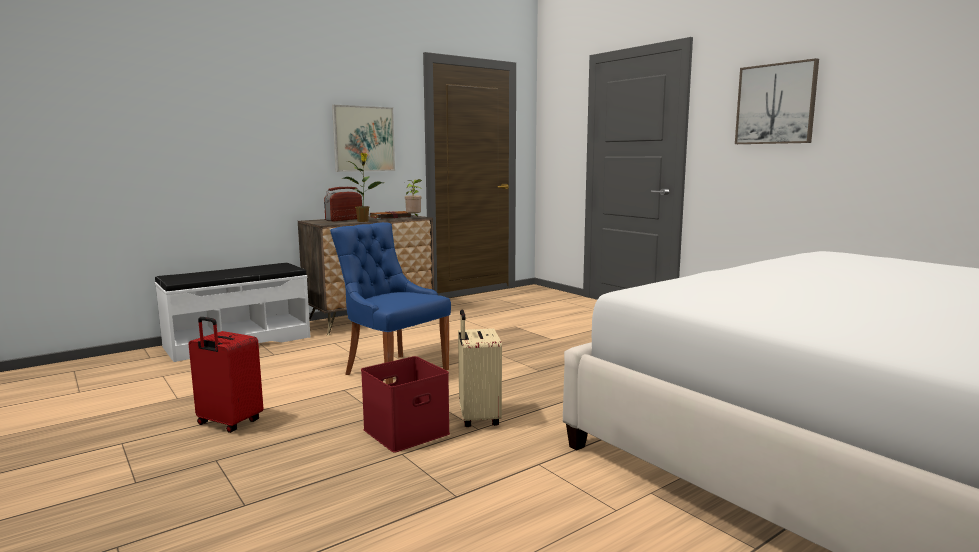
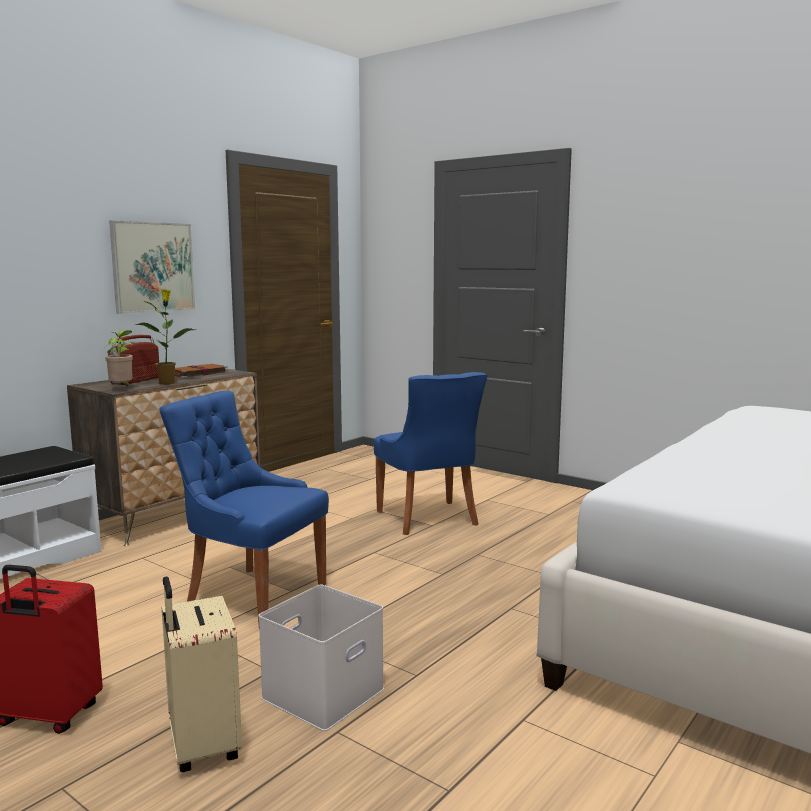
camera: 15 degrees left, 0 degrees up
(405, 432) = (323, 695): red storage box -> white storage box
(414, 218) = (233, 374): potted plant -> potted plant (122, 389)
(477, 418) = (406, 658): beige suitcase -> beige suitcase (201, 747)
(552, 335) = (429, 519): none -> blue chair
(775, 104) = (677, 232): picture -> none

